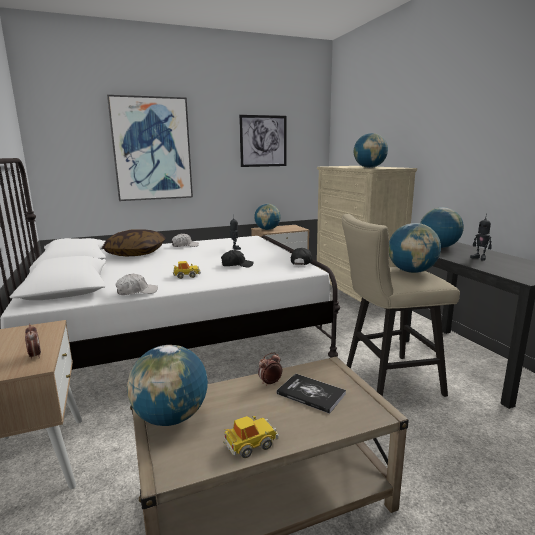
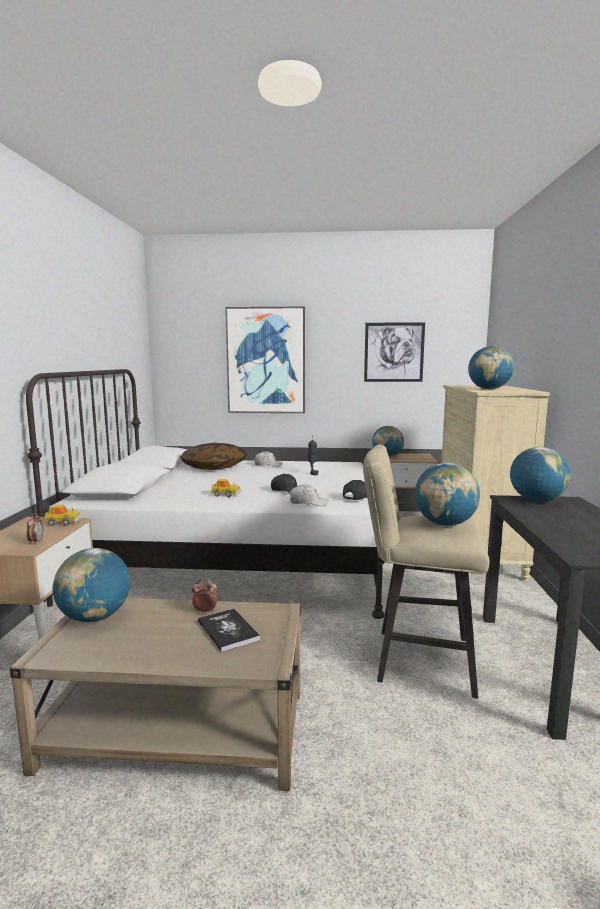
camera: 25 degrees right, 5 degrees down
(136, 292) = (164, 503): white cap -> white cap (308, 502)
(251, 444) = (125, 655): toy car -> toy car (63, 522)
(479, 258) = (568, 521): toy robot -> none

